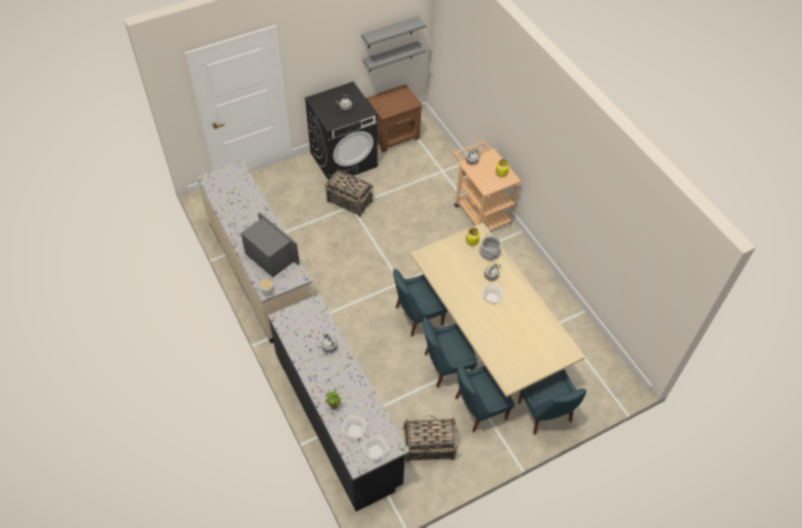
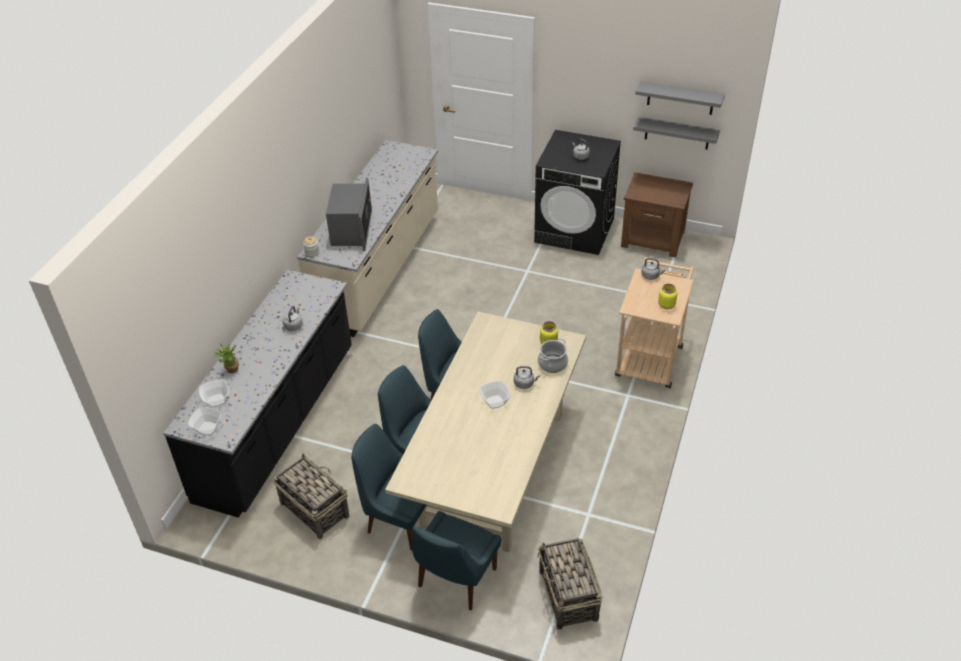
camera: 50 degrees right, 10 degrees down
(350, 202) = (531, 267): basket -> basket (568, 596)

